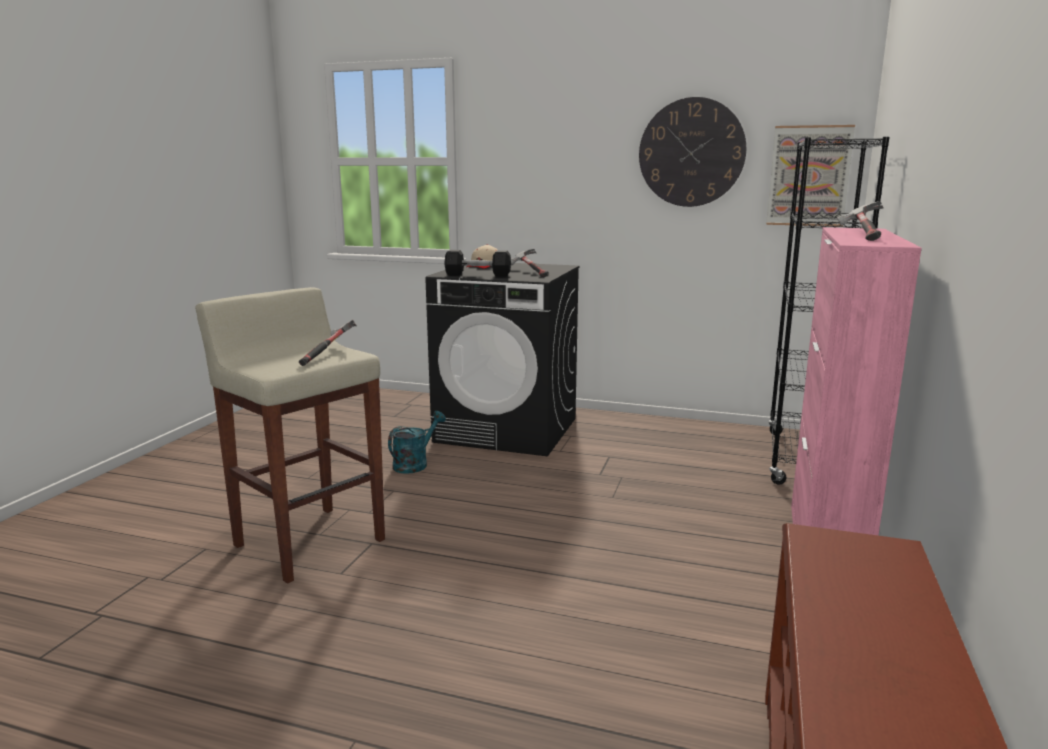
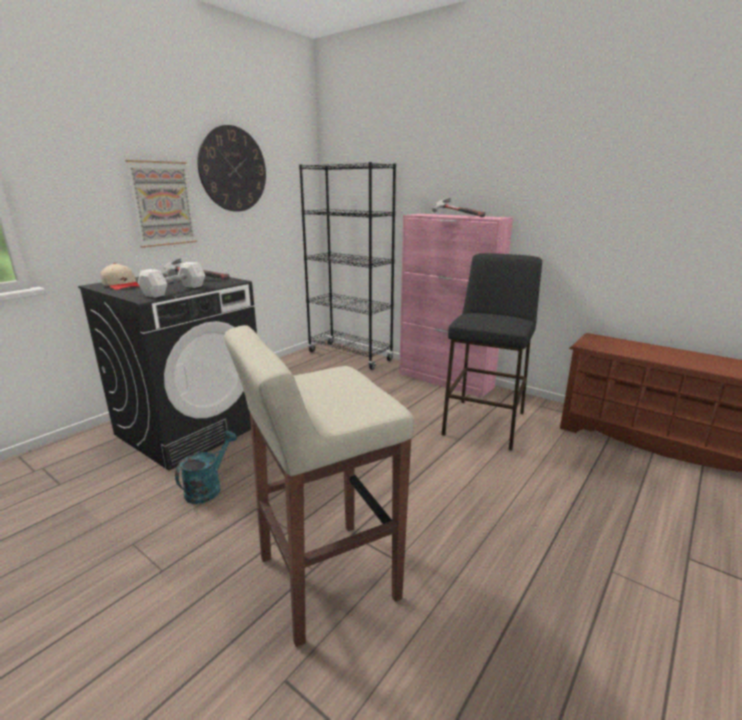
camera: 70 degrees left, 5 degrees up
(329, 353) = (330, 380): hammer -> none
(415, 464) = (208, 488): turquoise watering can -> turquoise watering can turned 60 degrees clockwise
(478, 275) = (174, 290): black dumbbell -> white dumbbell
(697, 604) = (484, 423): none -> black stool
(809, 176) = (296, 187): picture -> picture (162, 204)

